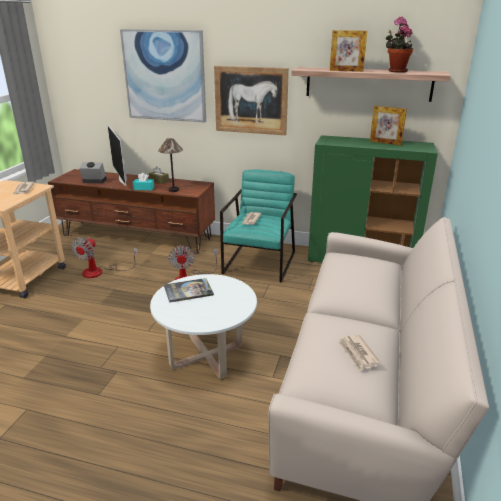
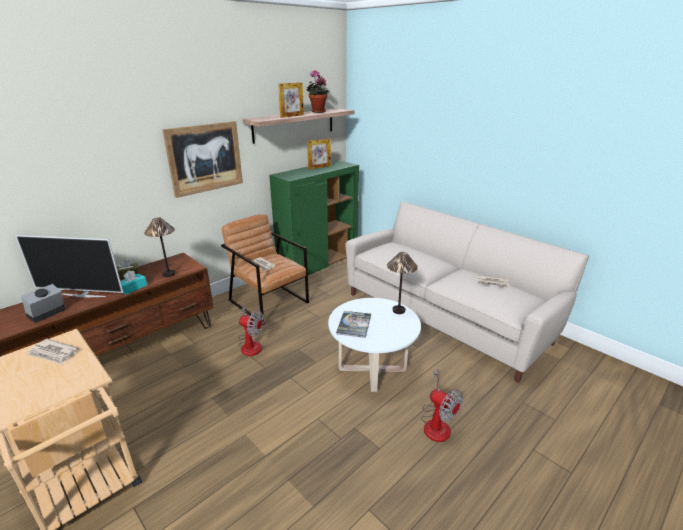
camera: 60 degrees left, 0 degrees up
(100, 272) = (160, 400): fan -> fan (436, 423)
(164, 76) = (99, 151): picture -> none
(238, 309) = (399, 310): none -> table lamp
(260, 262) = (268, 301): turquoise armchair -> brown armchair

